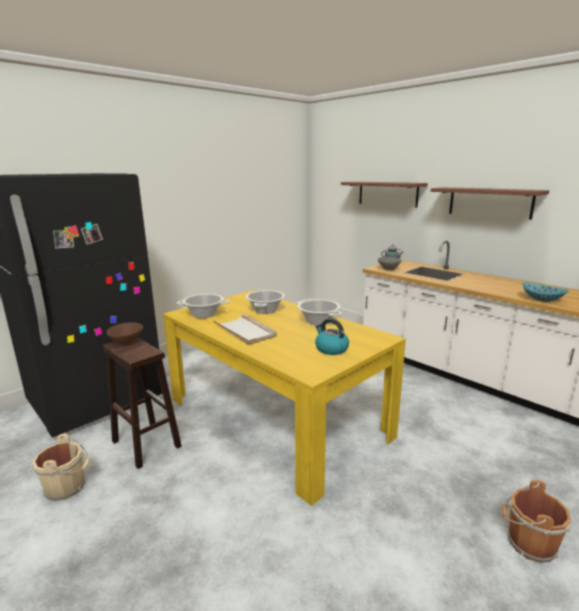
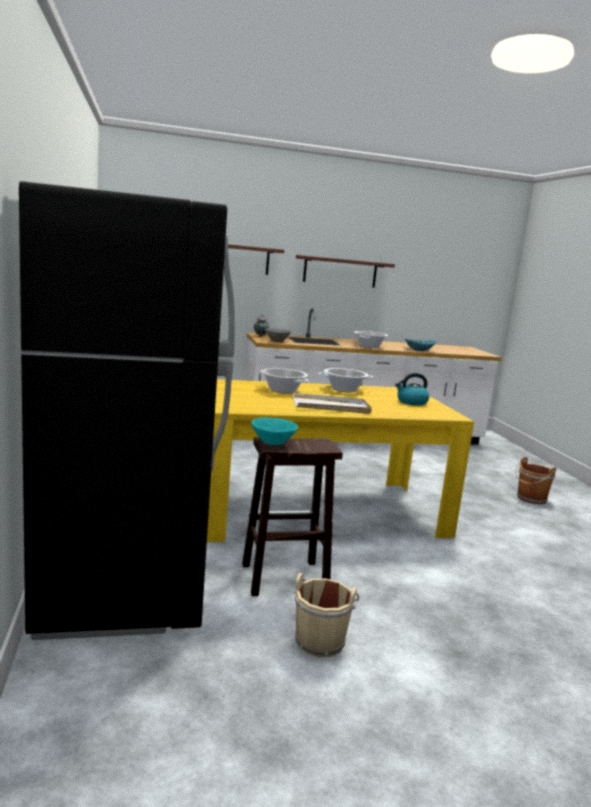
camera: 60 degrees left, 5 degrees down
(126, 342) = (273, 443): brown bowl -> turquoise bowl
(204, 314) = (252, 404): cooking pot -> cooking pot (369, 346)

